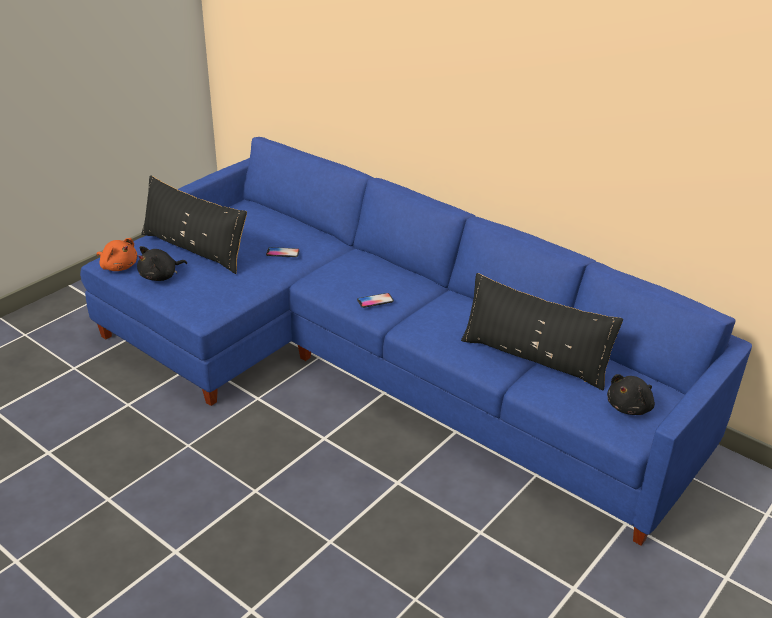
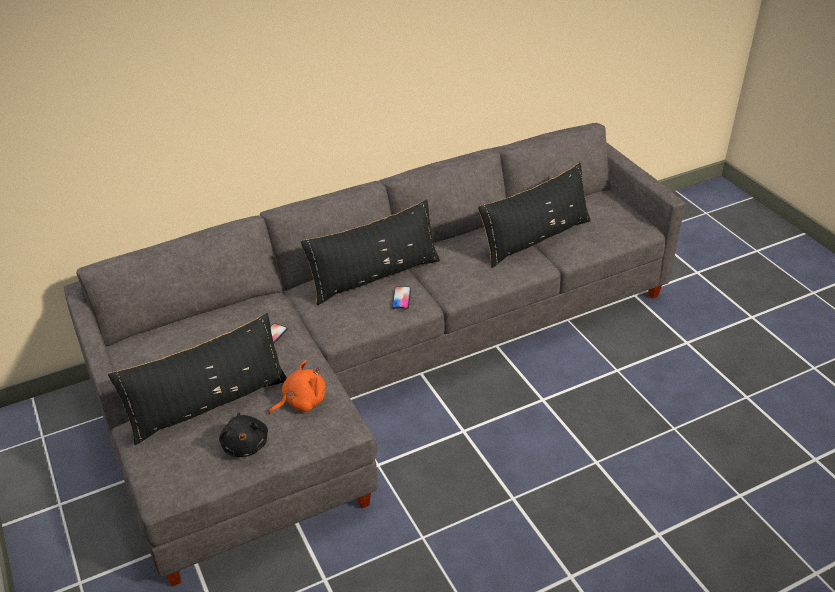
camera: 65 degrees left, 5 degrees up
(118, 266) = (188, 482): orange plush toy -> orange plush toy (301, 401)
(377, 362) = (373, 364): blue sofa -> grey sofa
(396, 280) = (374, 277): none -> black pillow
(630, 407) = (614, 216): black plush toy -> none

